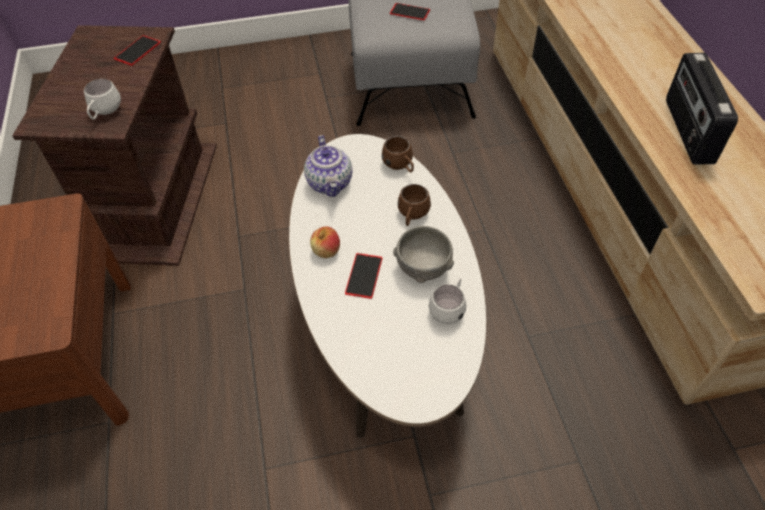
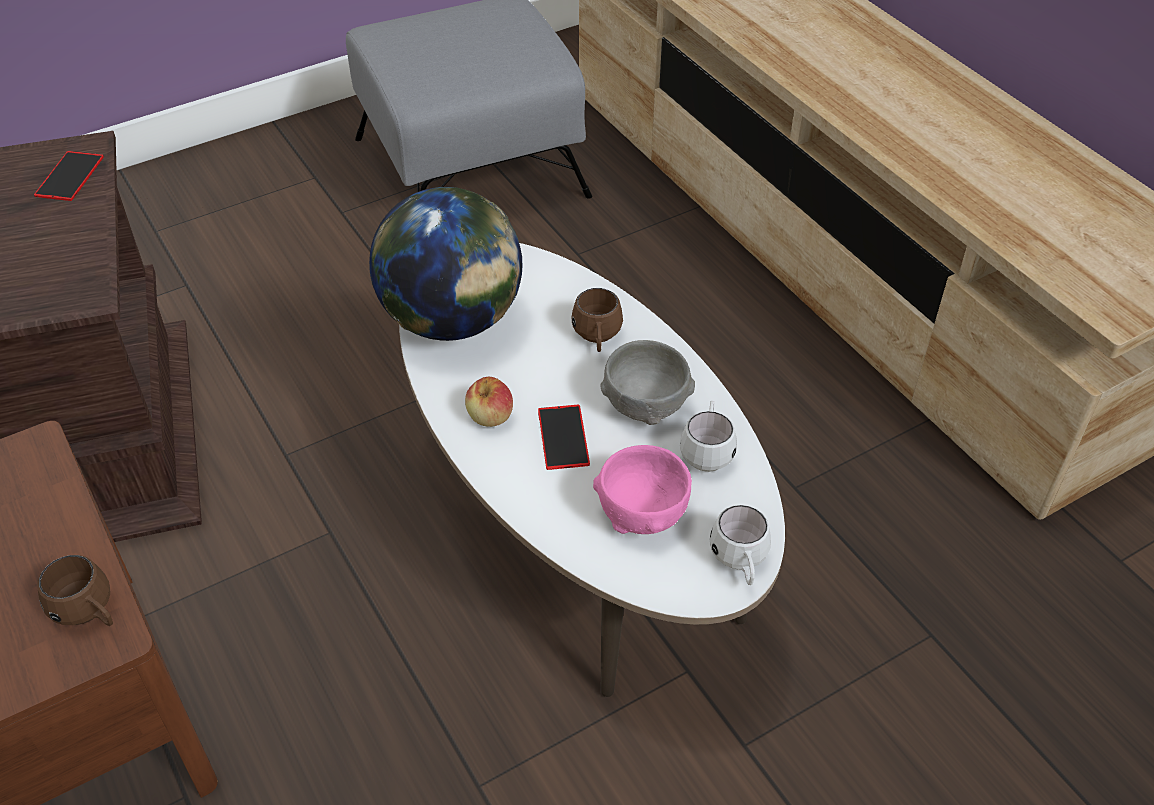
camera: 20 degrees left, 5 degrees down
(105, 113) = (63, 280): white mug -> white mug (740, 563)
(330, 184) = (452, 321): teapot -> globe
(390, 339) = (642, 513): none -> pink bowl
(400, 167) = (548, 274): brown mug -> brown mug (90, 614)
(410, 12) = (463, 50): phone -> none
(687, 131) = (938, 138): radio -> none

